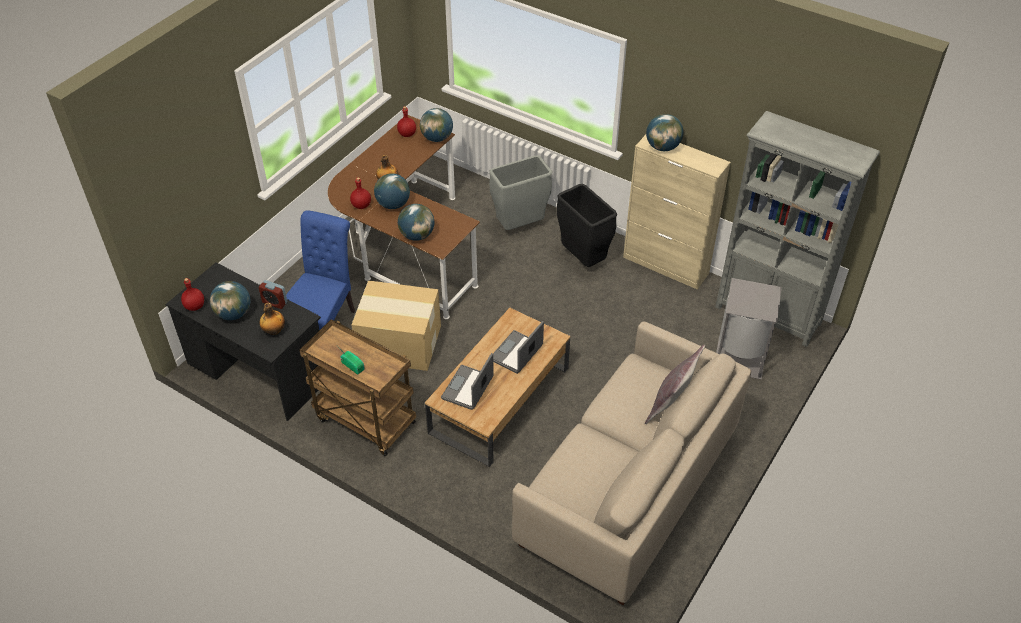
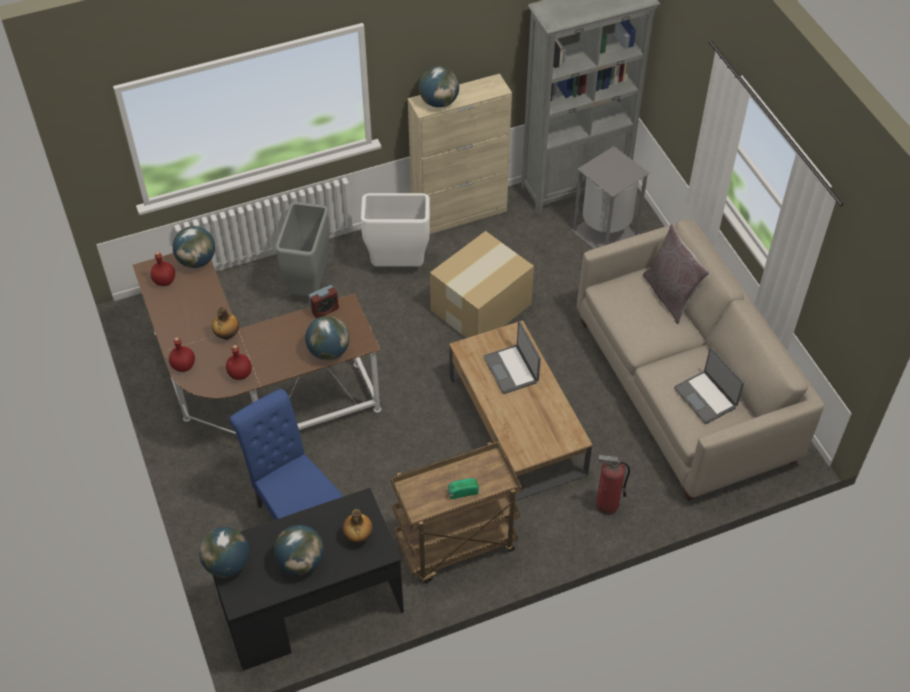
camera: 55 degrees left, 5 degrees up
(194, 306) = (257, 593): red bottle -> red bottle (183, 366)
(275, 302) = (316, 517): alarm clock -> alarm clock (324, 310)
(393, 204) = (265, 347): globe -> globe (228, 564)
(400, 343) = (380, 464): cardboard box -> cardboard box (482, 307)
(468, 388) = (525, 428): laptop -> laptop (706, 397)
(471, 493) = (607, 505): none -> fire extinguisher
(582, 260) = (398, 266): black trash can -> white trash can

